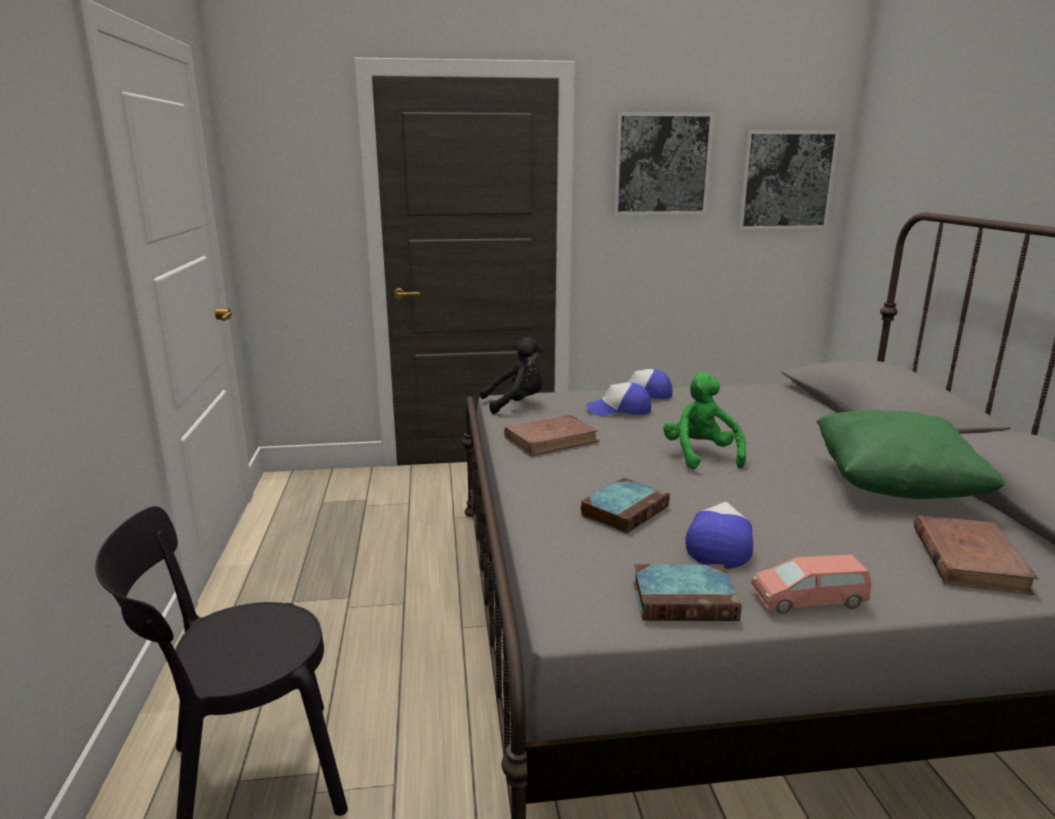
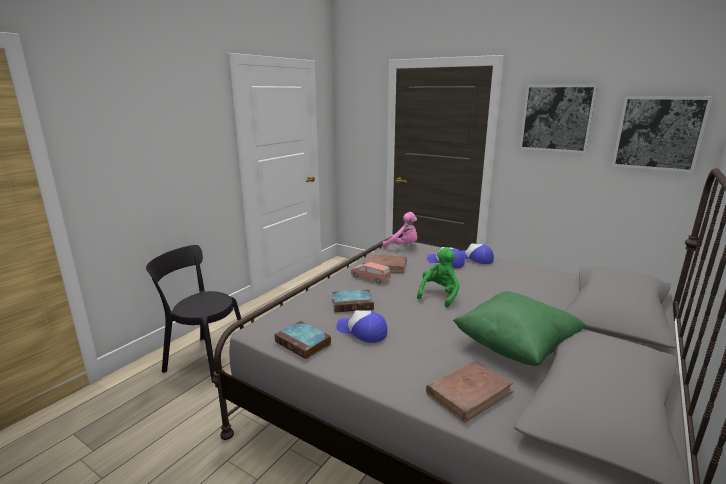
camera: 40 degrees right, 0 degrees up
(516, 404) = (403, 246): black plush toy -> pink plush toy
(719, 544) = (362, 332): cap -> cap turned 120 degrees counterclockwise
(808, 600) = (349, 367): pink toy car -> pink toy car (370, 278)

